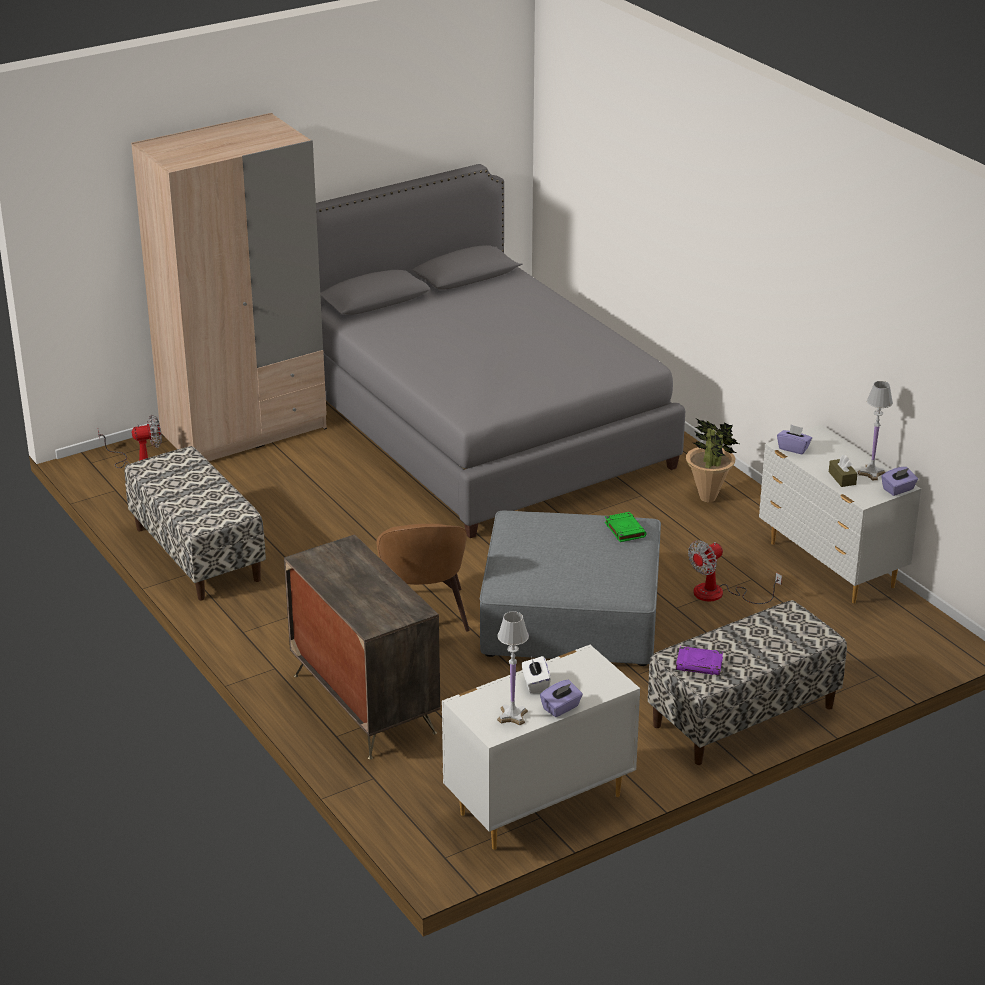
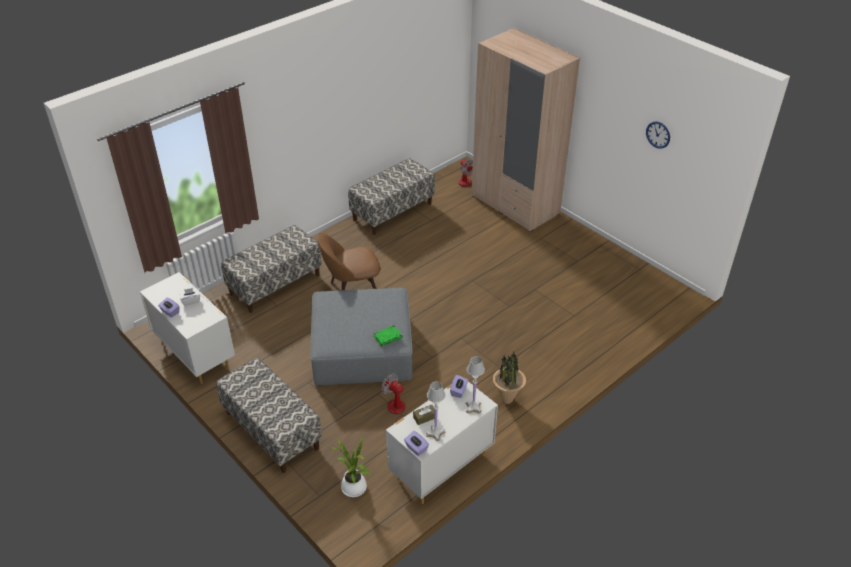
camera: 80 degrees right, 10 degrees up
(364, 702) = (275, 284): dresser -> bench
(417, 145) = (658, 134): none -> wall clock
(483, 429) = (554, 291): grey bed -> none
(512, 716) = (164, 296): white table lamp -> white table lamp (473, 407)
(699, 664) = (248, 377): purple book -> none
(867, 642) = (354, 489): none -> potted plant

